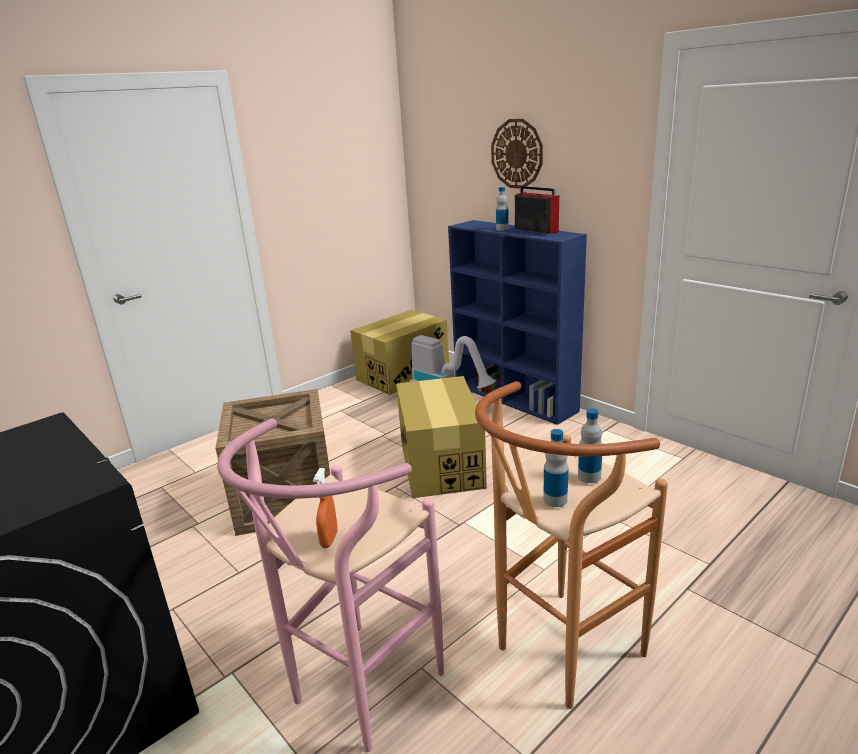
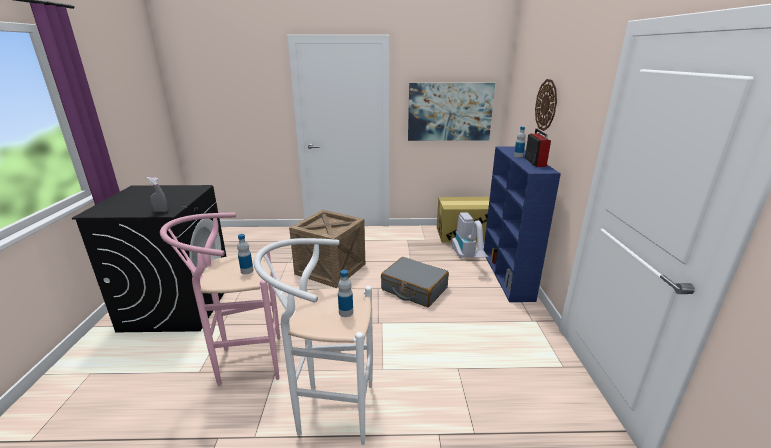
camera: 40 degrees right, 0 degrees up
(71, 487) = (161, 211): none -> grey spray bottle
(329, 540) = (219, 276): orange spray bottle -> none
(338, 191) = (449, 112): none -> picture
(441, 464) = (414, 289): cardboard box -> grey suitcase
(555, 500) = (311, 313): bottle -> bottle (247, 271)
(558, 655) = (328, 410): brown stool -> white stool

